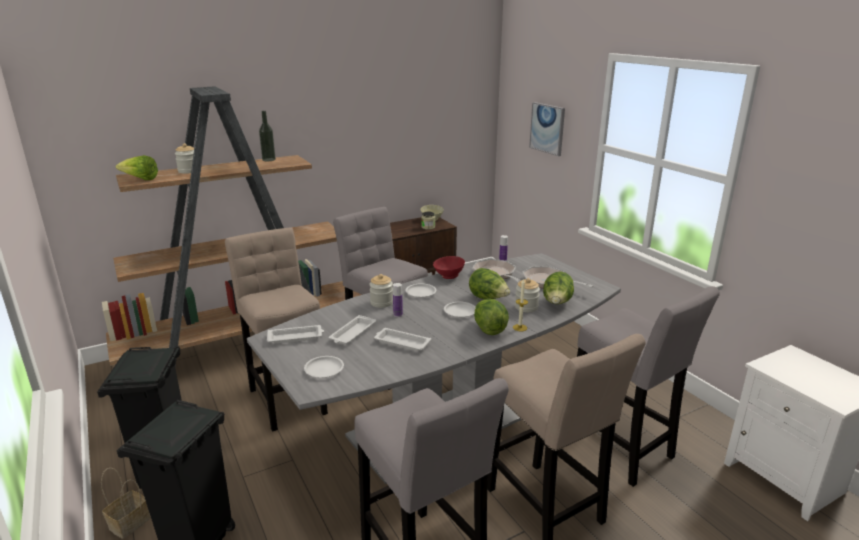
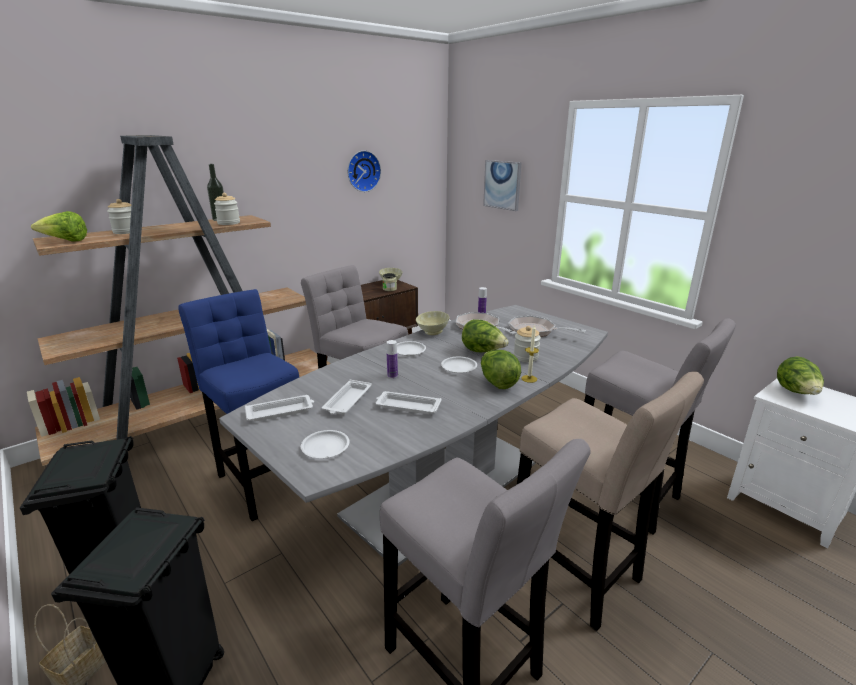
camera: 10 degrees left, 0 degrees up
(287, 398) = (263, 480): beige stool -> blue stool
(381, 303) = (370, 364): jar -> jar (229, 223)
(408, 111) = (362, 171): none -> wall clock
(448, 276) = (432, 332): red bowl -> beige bowl
(557, 304) = (555, 351): lettuce -> lettuce (796, 393)

